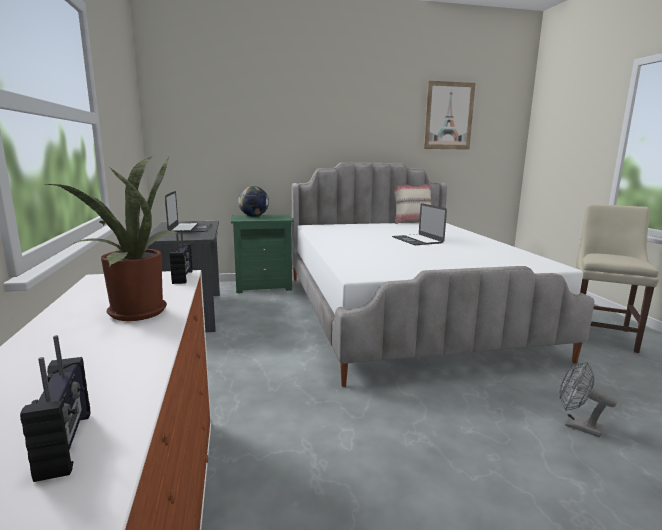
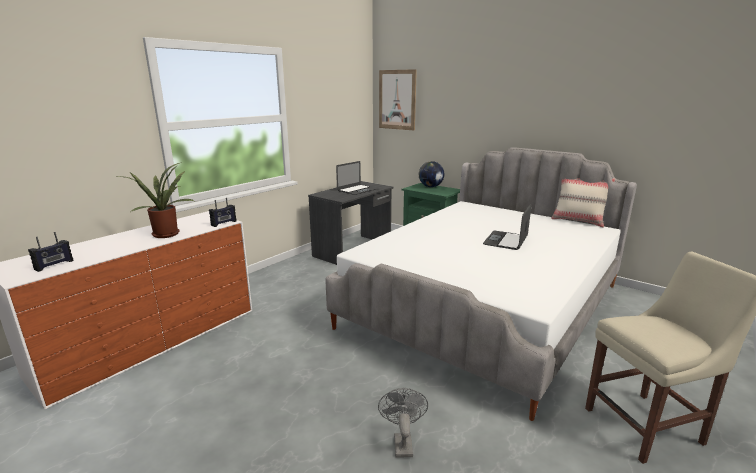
camera: 50 degrees right, 5 degrees up
(448, 116) = (661, 99): picture -> picture (397, 100)

